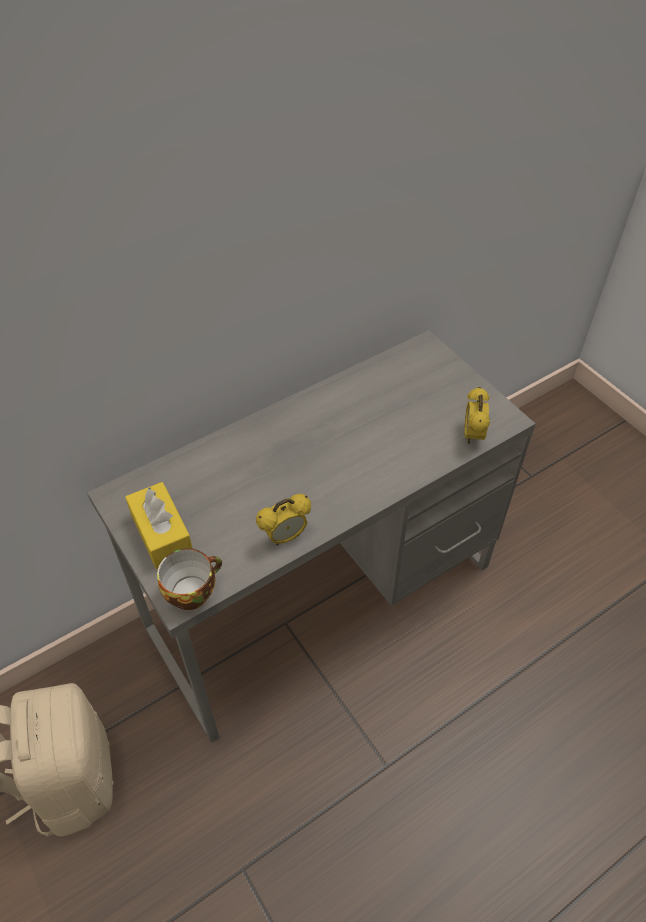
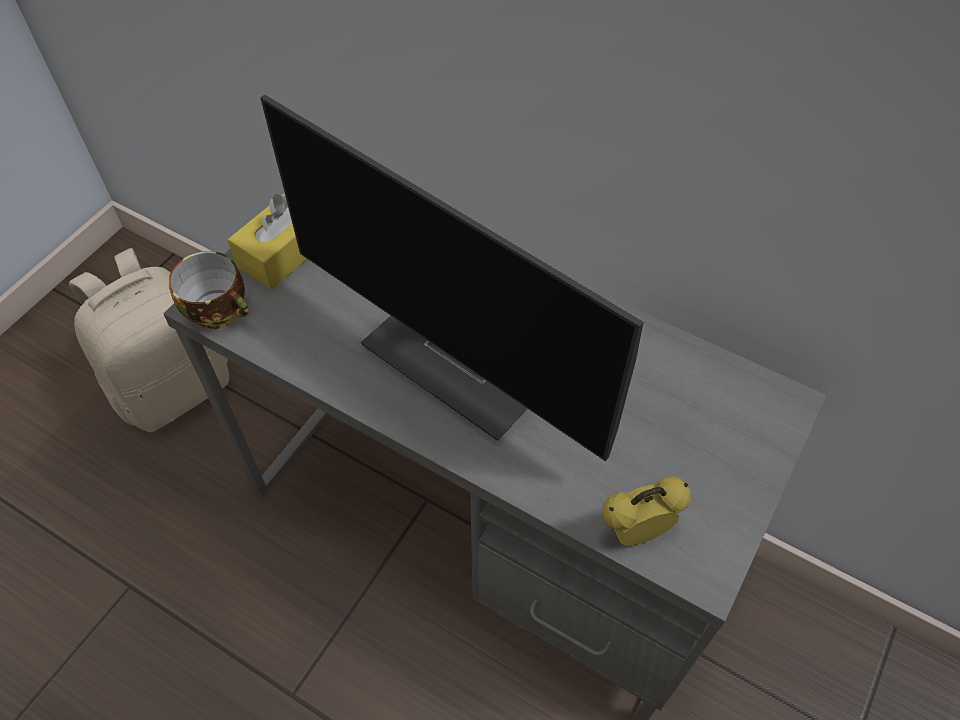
camera: 65 degrees right, 5 degrees up
(285, 537) = (334, 367): alarm clock -> none
(319, 465) = (468, 359): none -> monitor

